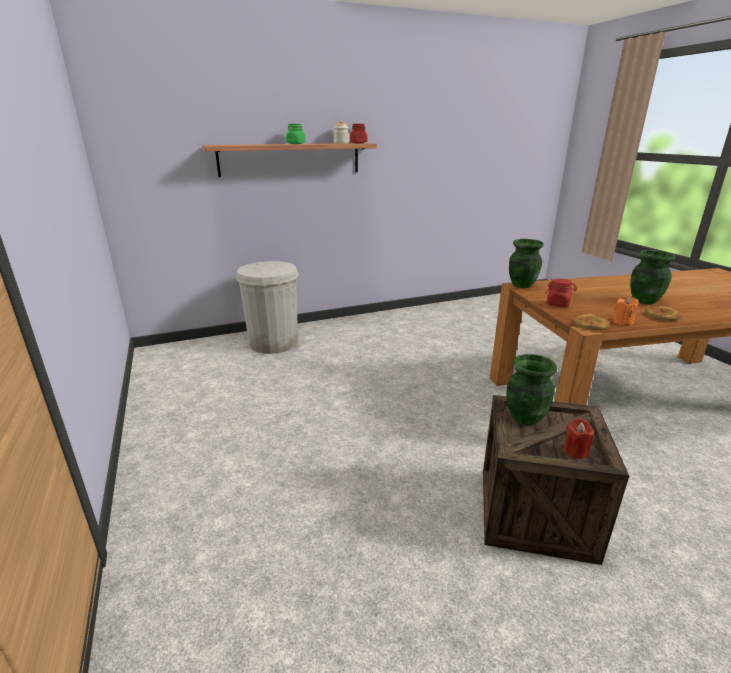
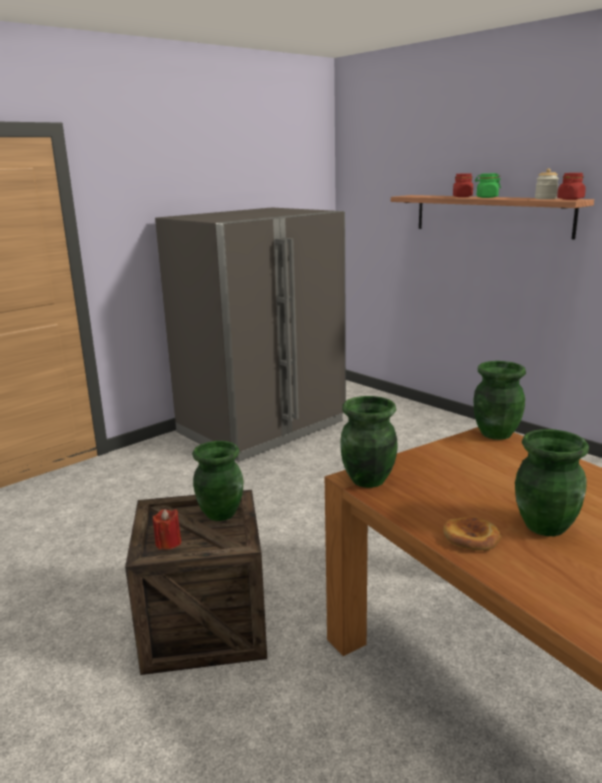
camera: 70 degrees right, 5 degrees down
(195, 411) = (262, 428): none -> grey fridge
(273, 343) = (411, 420): white trash can -> none
(558, 304) = (436, 459): red jar -> red jar (462, 196)
(591, 325) = (368, 480): bread -> green vase
(622, 322) = (404, 503): orange candle -> none

